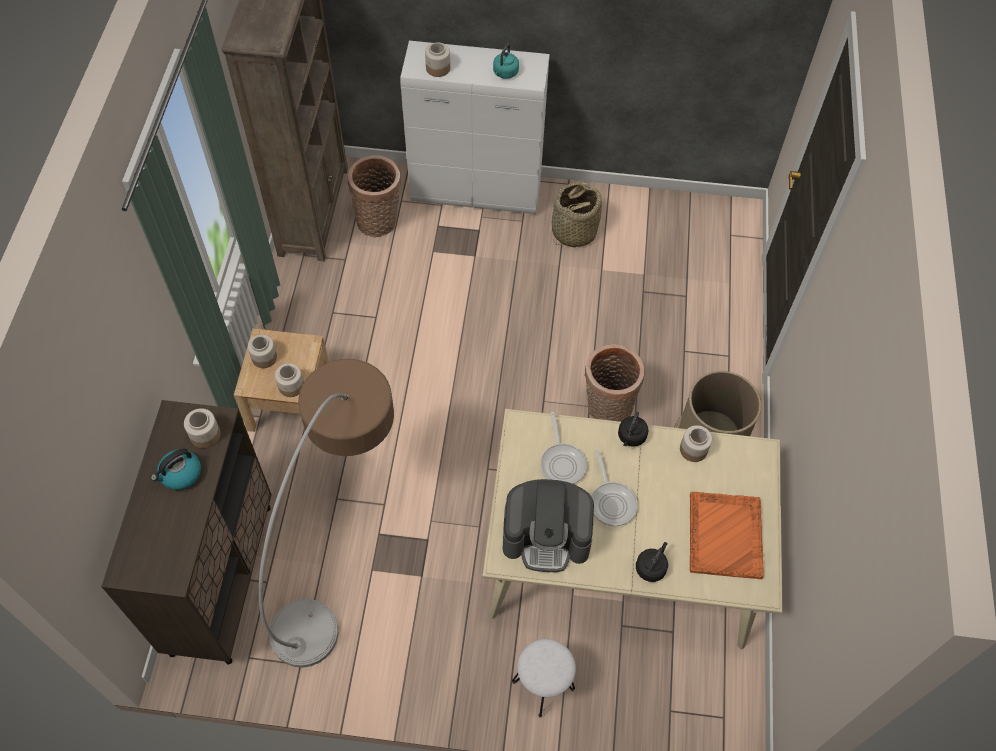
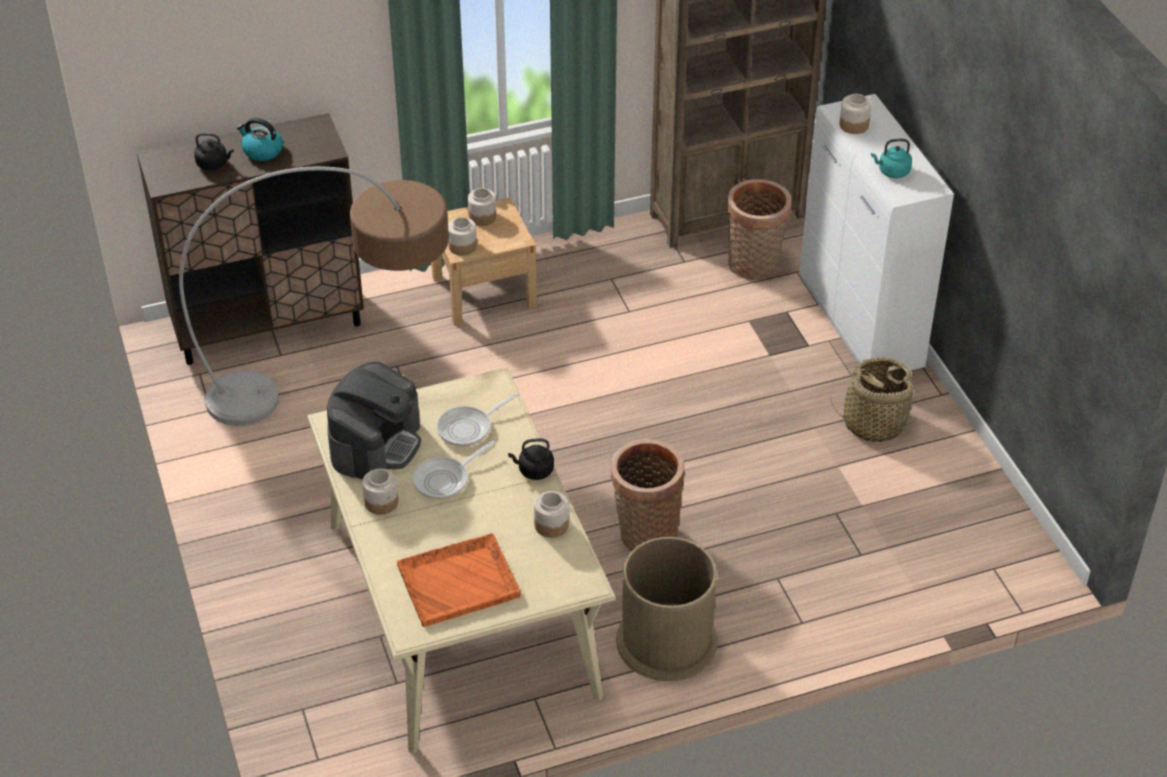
camera: 65 degrees right, 15 degrees down
(205, 435) = (309, 149): jar -> jar (382, 502)
(542, 686) = (277, 594): white stool -> none
(547, 536) = (376, 444): coffee machine -> coffee machine turned 135 degrees counterclockwise
(651, 567) = (386, 533): black kettle -> black kettle (214, 164)

